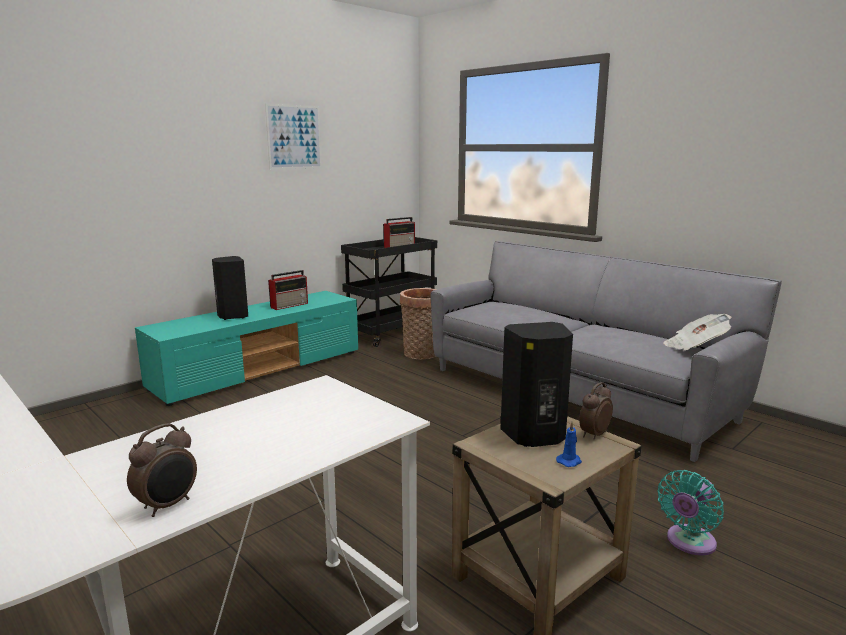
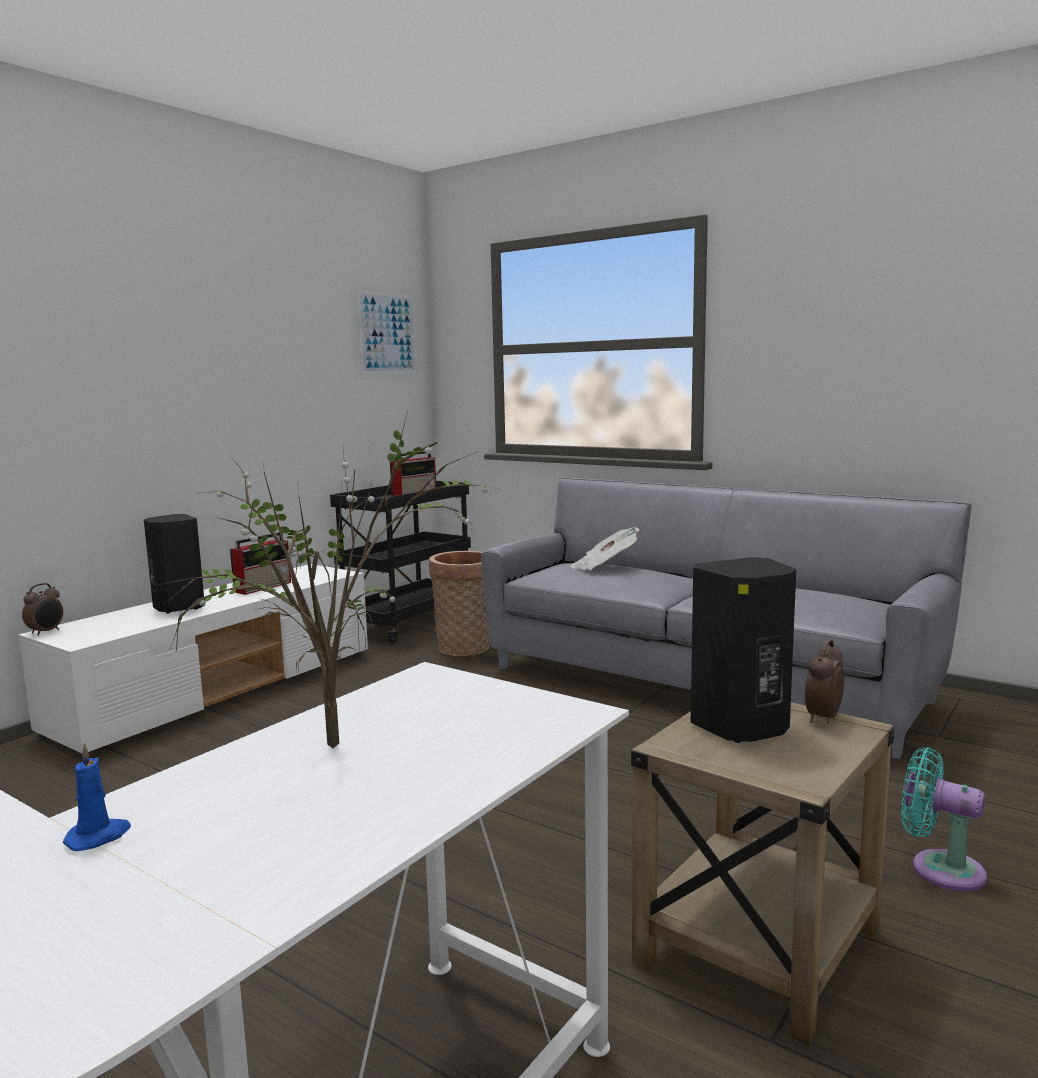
camera: 10 degrees left, 5 degrees down
(168, 505) = (291, 873): alarm clock -> alarm clock (46, 632)
(245, 427) = (345, 744): none -> potted plant
(260, 369) = (221, 690): turquoise tv stand -> white tv stand
(294, 137) = (259, 335): picture -> picture (387, 333)
(569, 461) = (812, 756): blue candle -> blue candle (99, 837)
(688, 543) = (940, 868): turquoise fan -> turquoise fan turned 90 degrees clockwise
(695, 347) = (873, 599): newspaper -> newspaper (604, 567)

